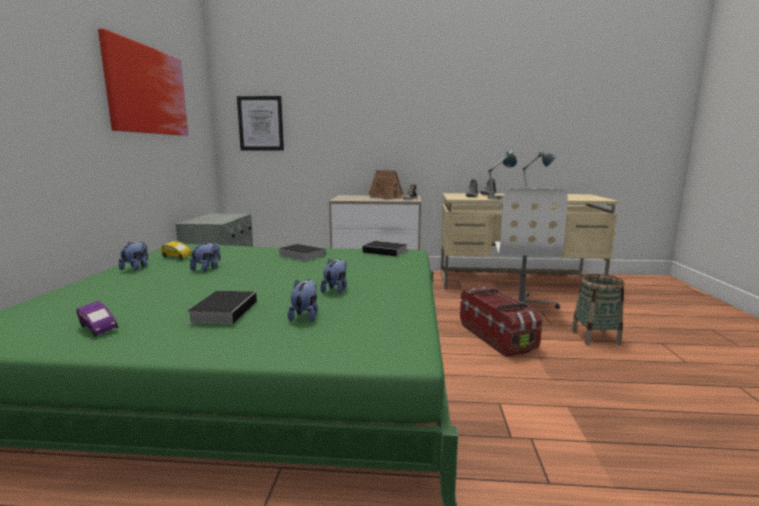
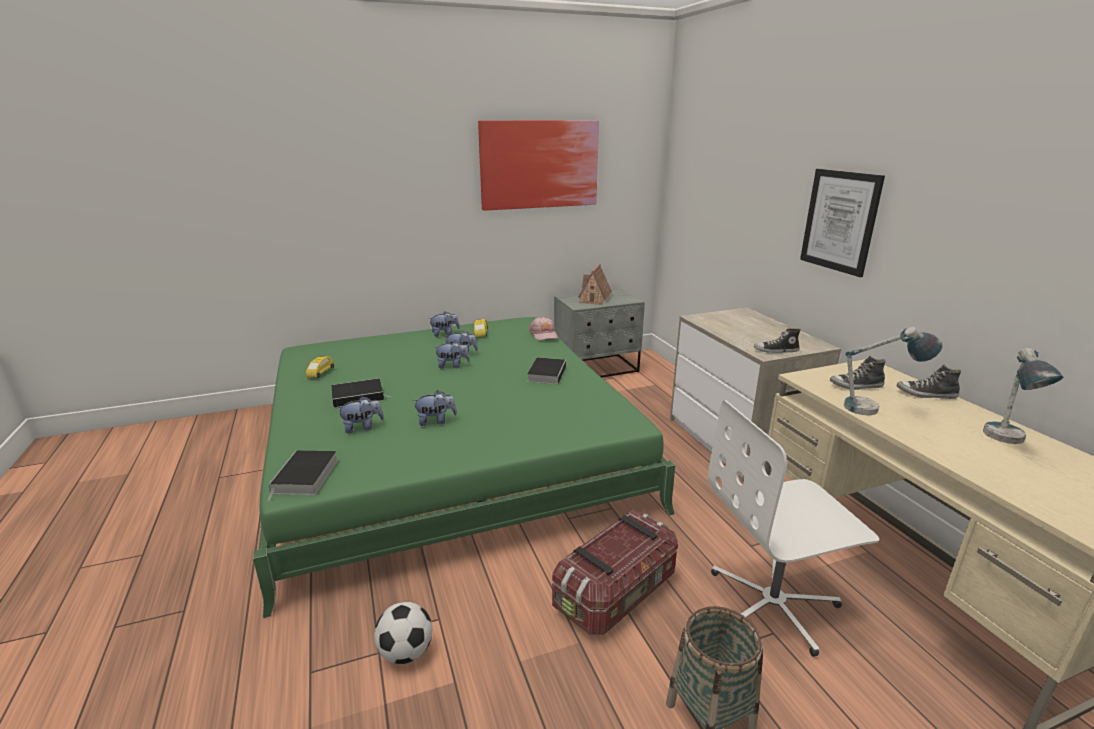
camera: 65 degrees right, 10 degrees up
(97, 329) = (320, 373): purple toy car -> yellow toy car
(226, 274) = (452, 366): none -> plush toy
(227, 244) = (544, 334): none -> pink cap
(261, 123) = (695, 189): picture -> picture (840, 221)
(386, 251) = (609, 410): book -> book (305, 477)
(387, 197) = (771, 334): toy house -> toy house (594, 298)
(534, 424) = (406, 653): none -> football

